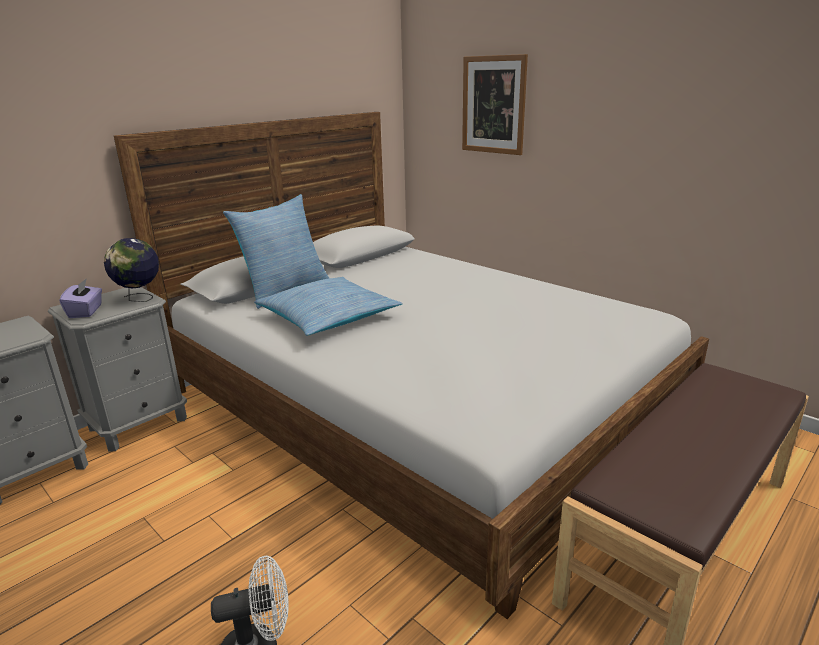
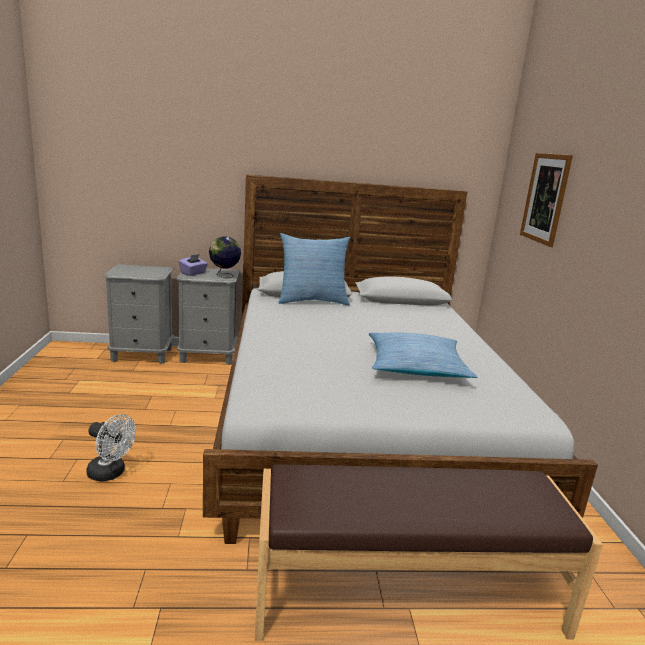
camera: 40 degrees right, 5 degrees down
(328, 317) = (303, 321): pillow -> pillow (416, 366)

